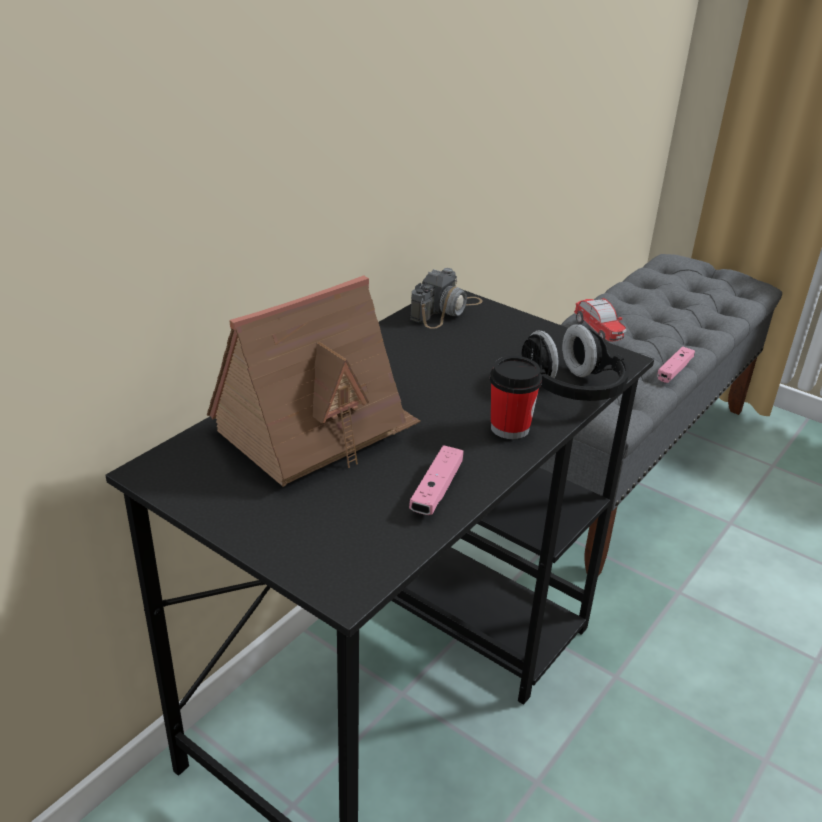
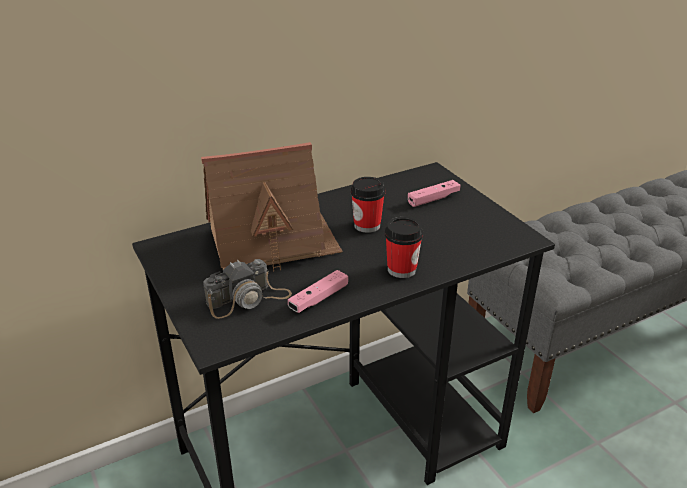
camera: 25 degrees right, 0 degrees up
(424, 380) = (367, 225): none -> cup
(446, 310) = (421, 180): camera -> camera (248, 299)
(571, 389) = (469, 253): black headphones -> none
(597, 331) = (584, 221): toy car -> none
(674, 370) = (630, 263): pink game controller -> pink game controller (433, 199)

